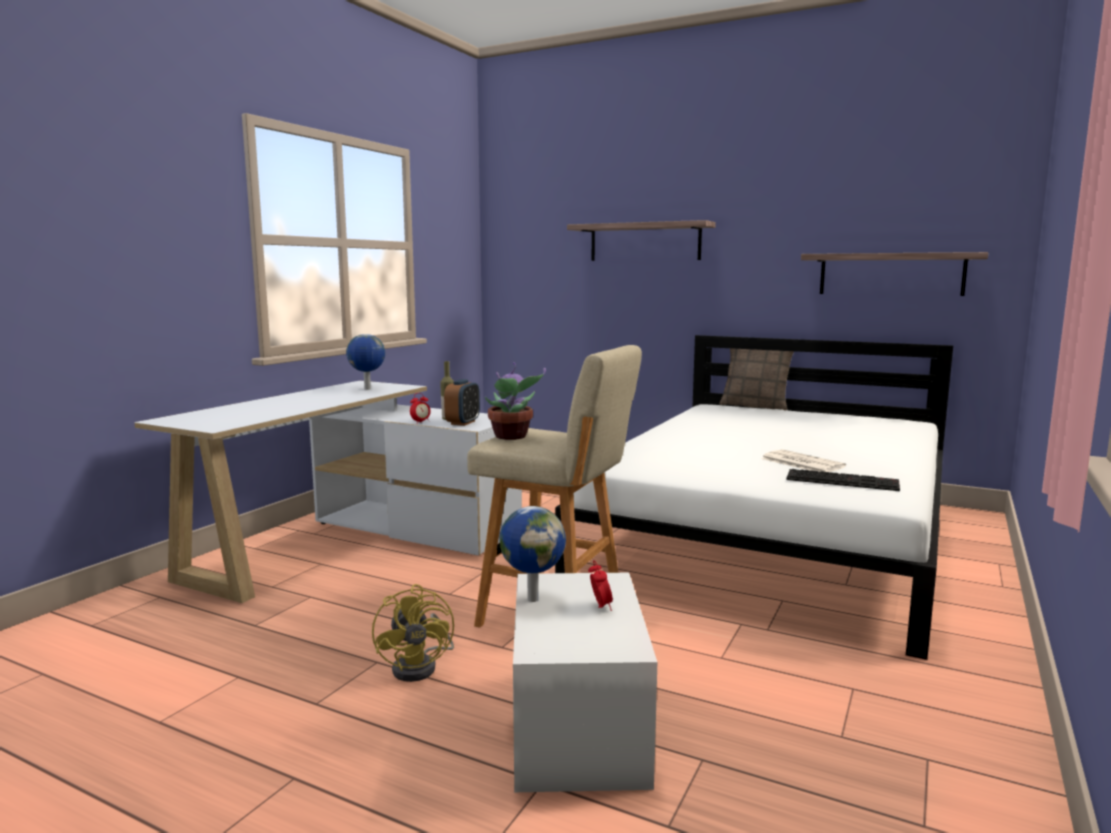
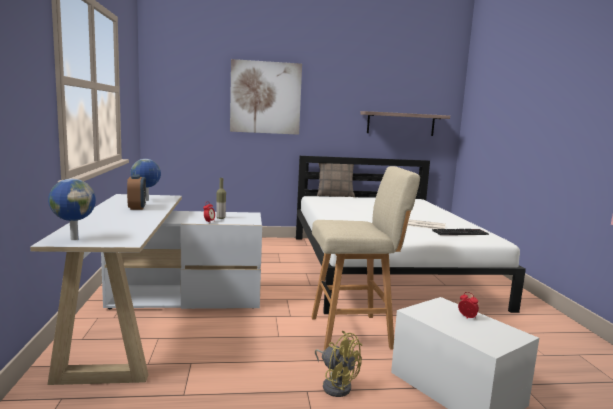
camera: 35 degrees left, 0 degrees up
(463, 423) = (237, 220): alarm clock -> alarm clock (137, 208)
(511, 437) = (338, 226): potted plant -> none
(532, 599) = (433, 322): globe -> globe (74, 239)
(644, 242) = (265, 97): shelf -> picture

